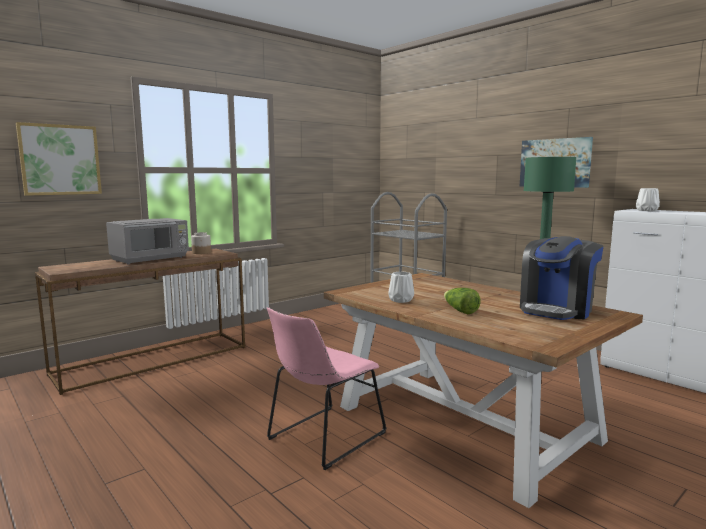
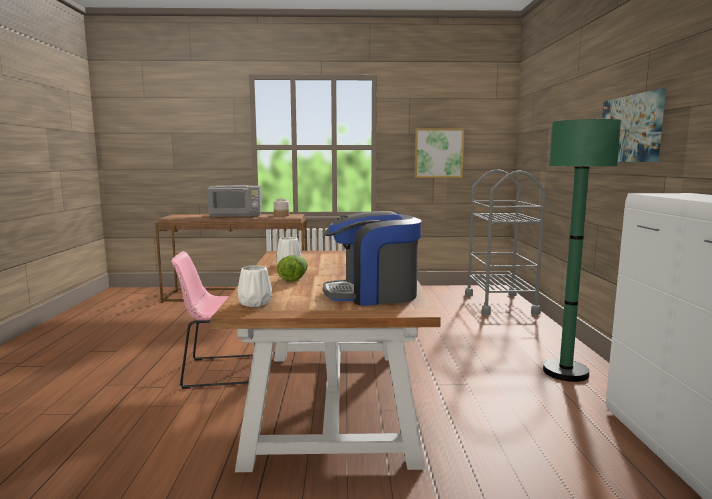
camera: 40 degrees right, 0 degrees up
(60, 160) = (198, 140): picture -> picture (438, 153)
(646, 210) = (679, 194): white vase -> white vase (254, 303)

